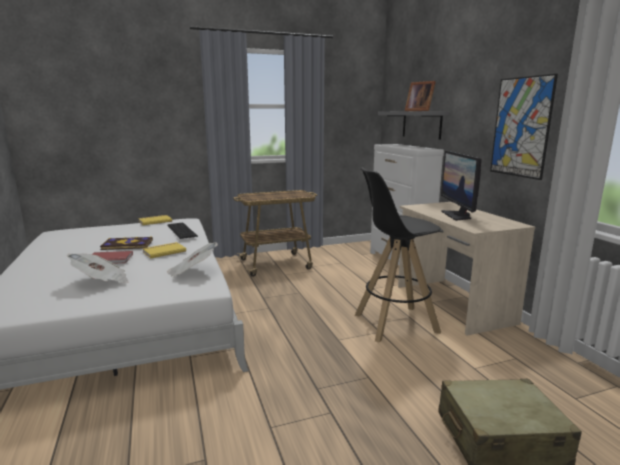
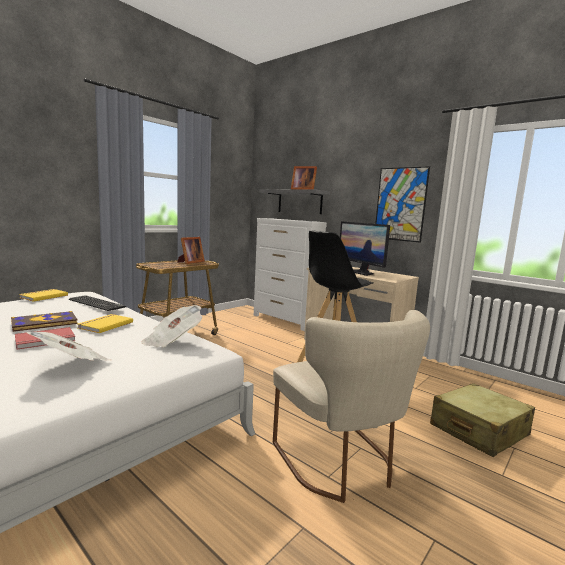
camera: 30 degrees left, 5 degrees down
(290, 194) = (190, 262): none -> picture frame
(293, 421) = (340, 464): none -> beige chair

